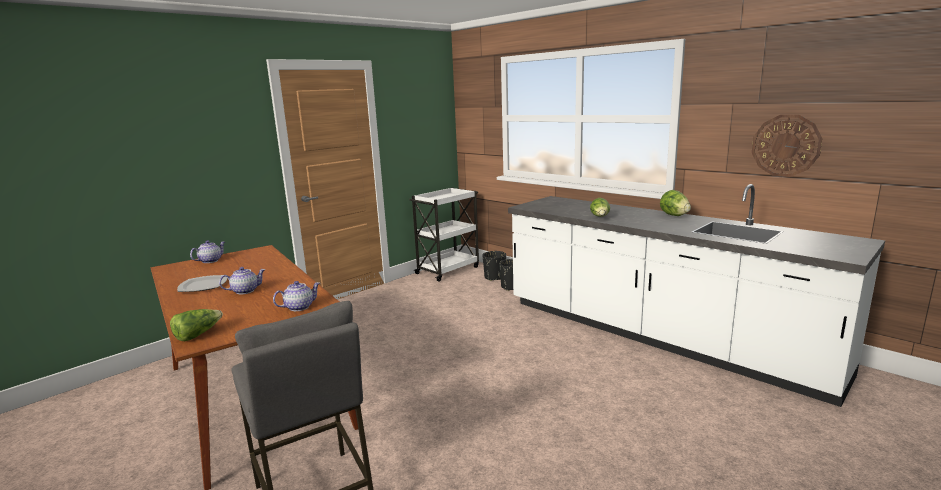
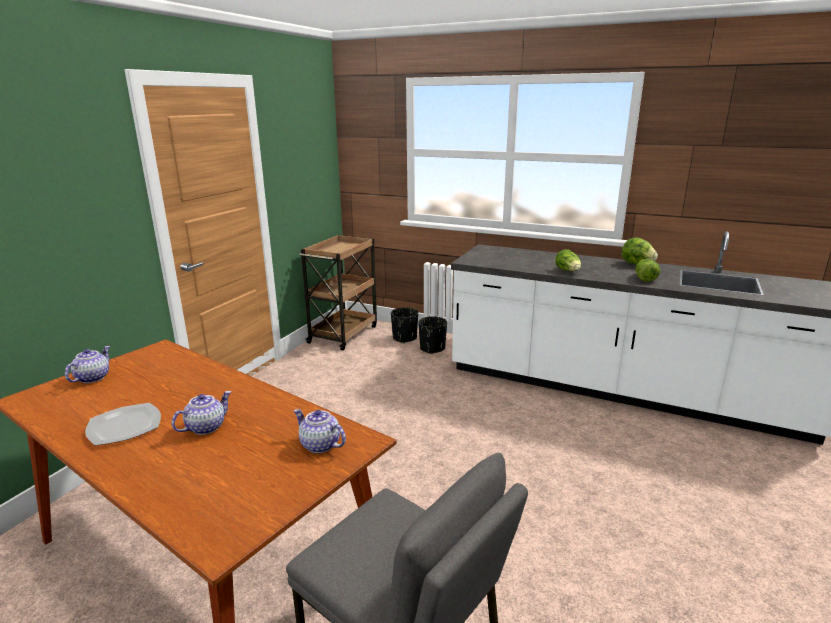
camera: 20 degrees left, 5 degrees up
(198, 335) = (208, 525): lettuce -> lettuce (645, 278)
(299, 307) = (319, 445): teapot -> teapot turned 90 degrees counterclockwise
(448, 270) = (344, 334): white cart -> brown cart
(785, 145) = (748, 190): wall clock -> none

